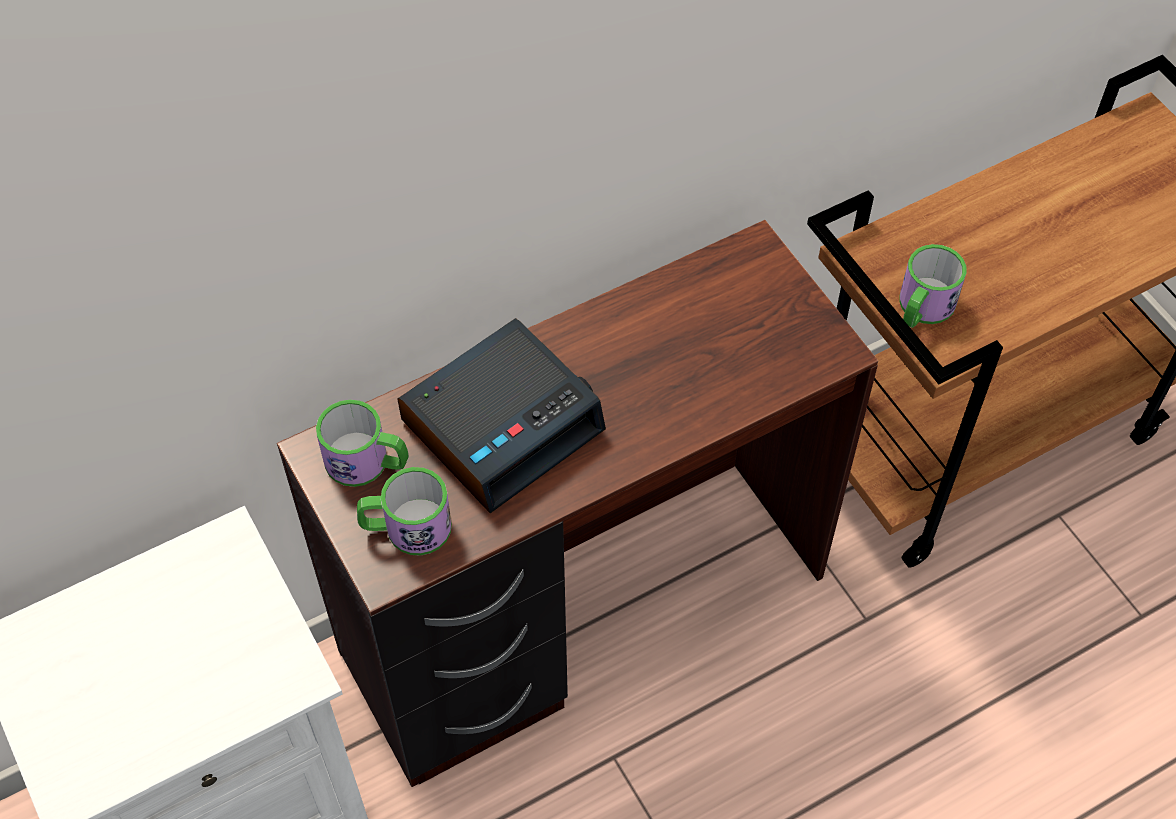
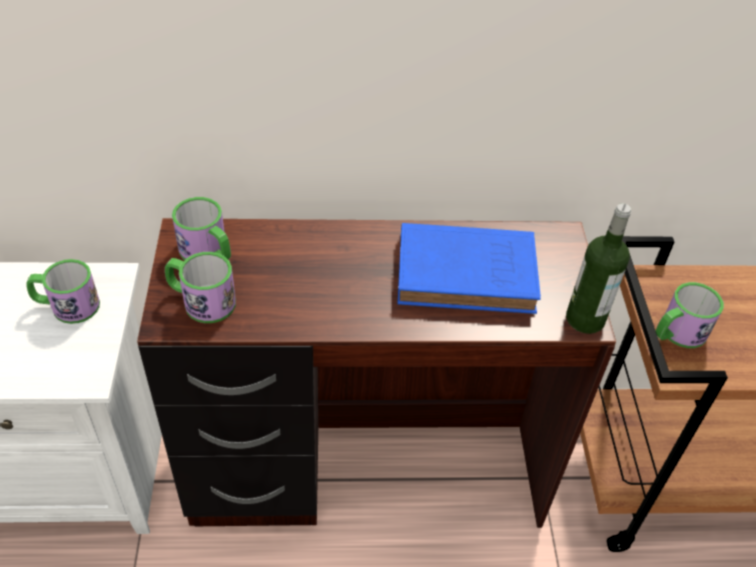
camera: 25 degrees right, 10 degrees down
(201, 604) = (67, 306): none -> mug
(503, 423) = (313, 267): alarm clock -> none
(683, 349) = (470, 274): none -> blue book
(834, 348) = (585, 319): none -> bottle

